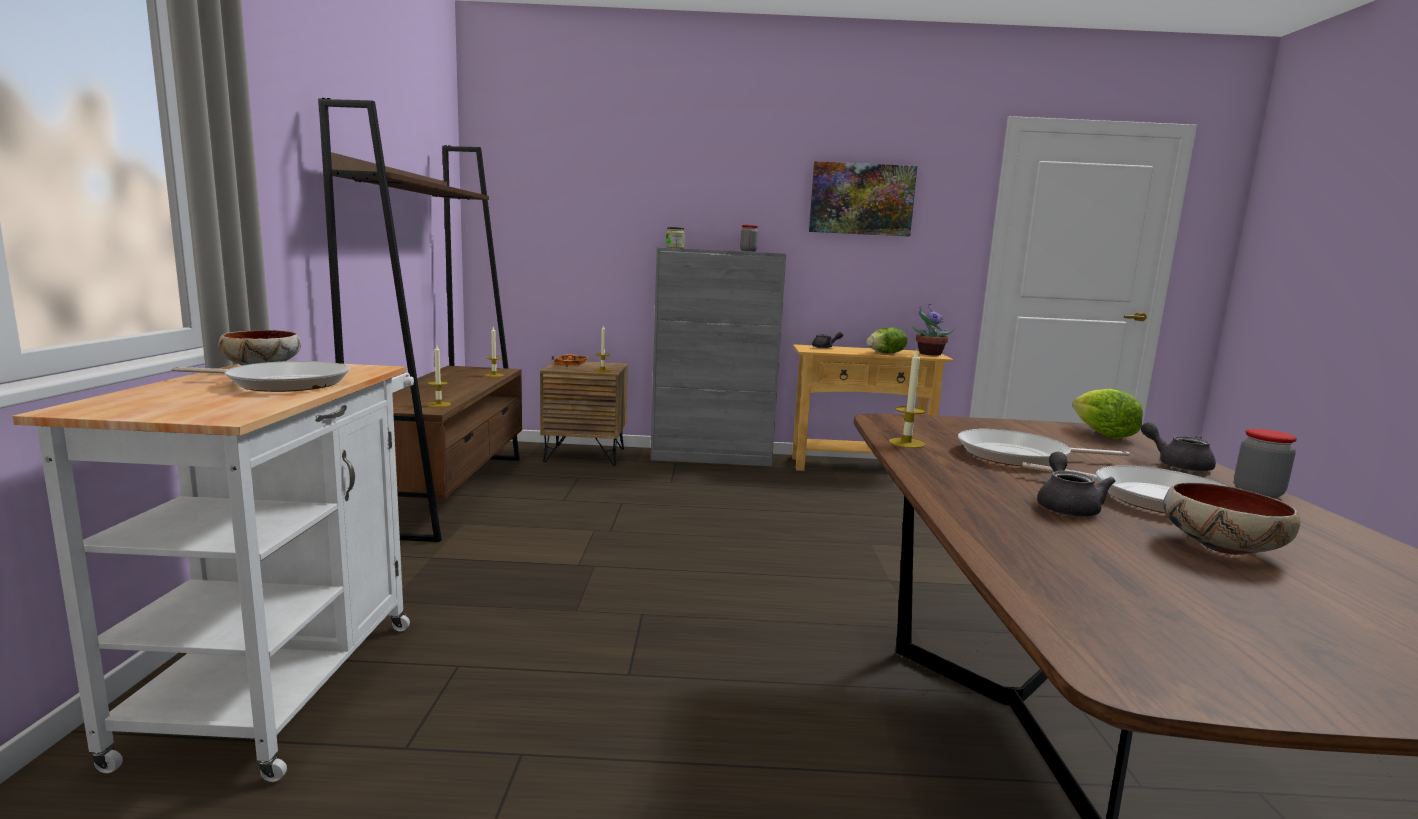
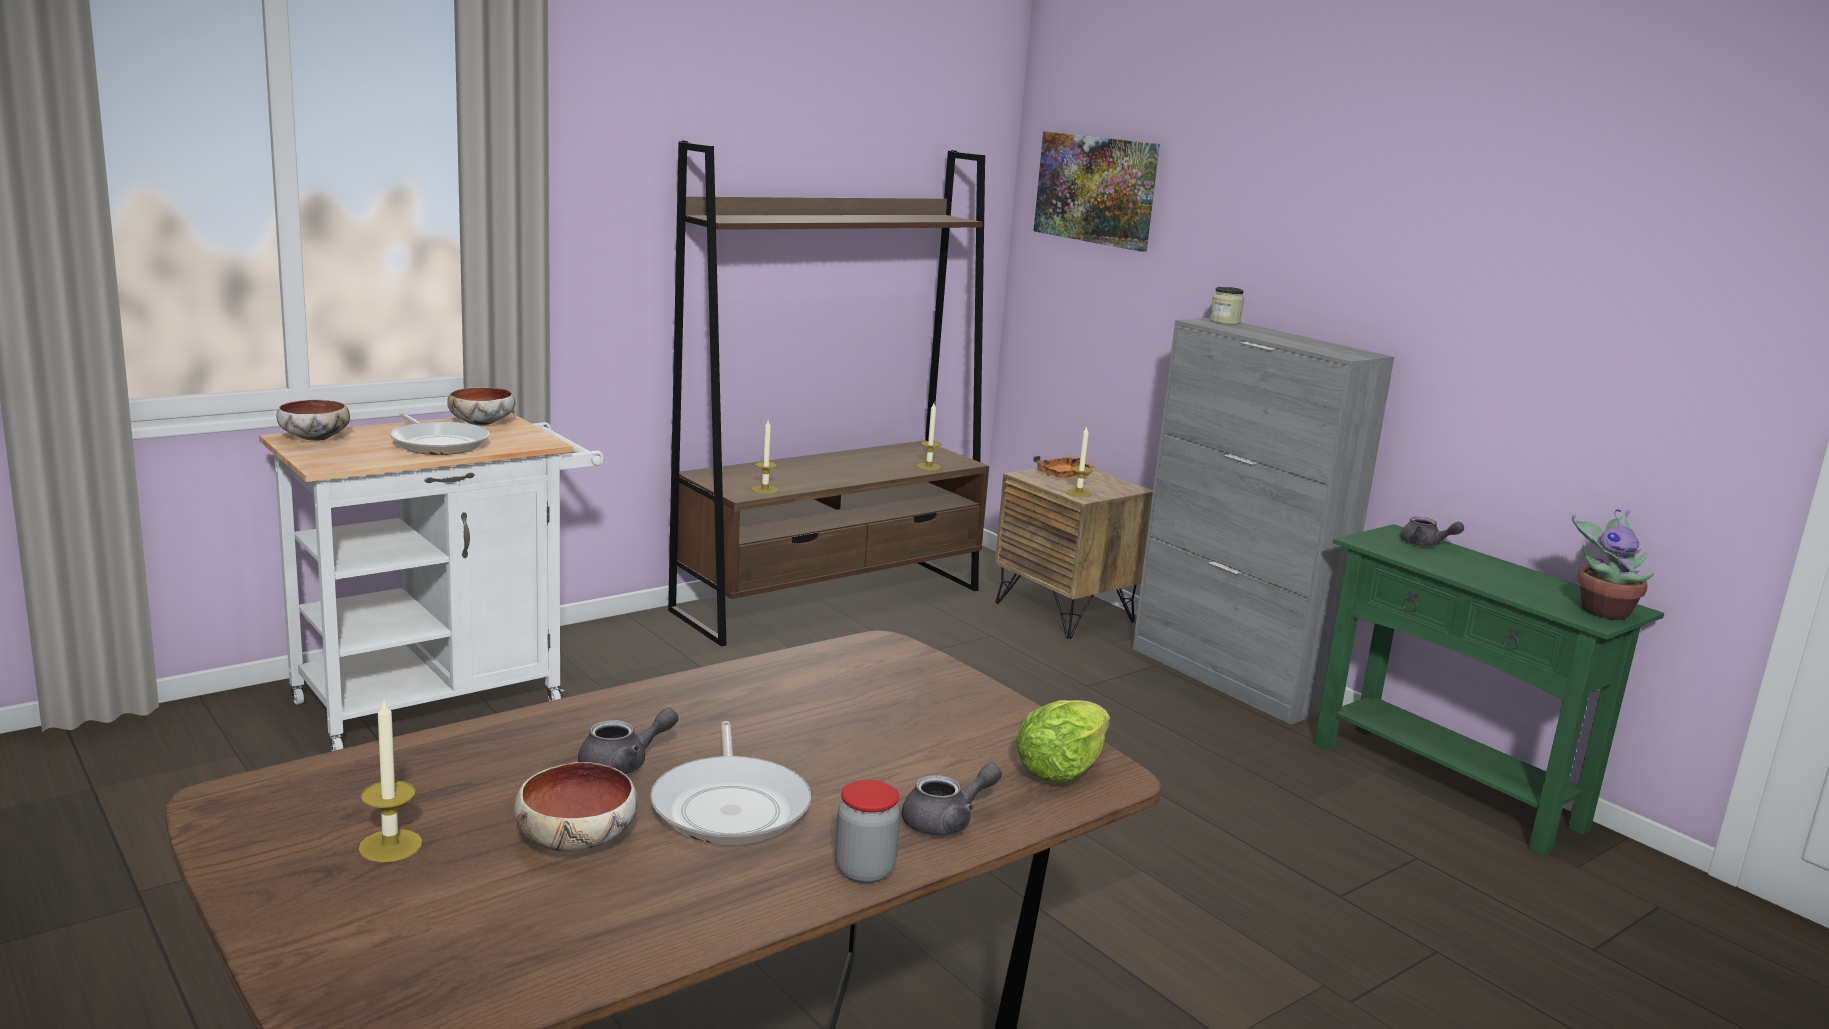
camera: 50 degrees right, 5 degrees up
(117, 404) = (315, 439): none -> bowl
(748, 251) = (1311, 346): jar -> none
(859, 467) = (1445, 786): beige console table -> green console table
(861, 199) = (1556, 274): picture -> picture (1096, 189)
(886, 353) = (1503, 585): lettuce -> none
(906, 443) = (776, 670): candle -> candle (390, 846)
(1019, 456) = (818, 729): frying pan -> none
(1177, 465) = (947, 822): grey teapot -> grey teapot turned 45 degrees clockwise

